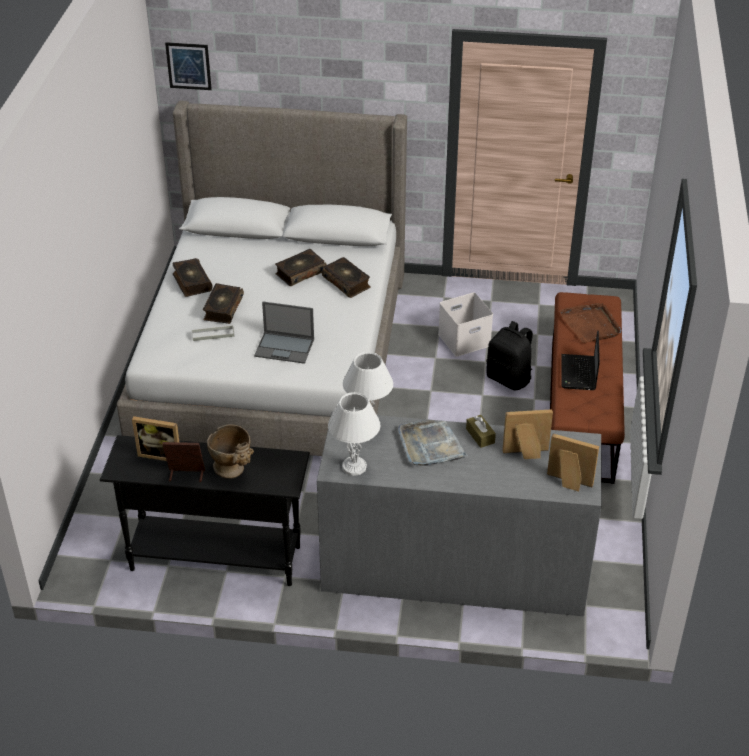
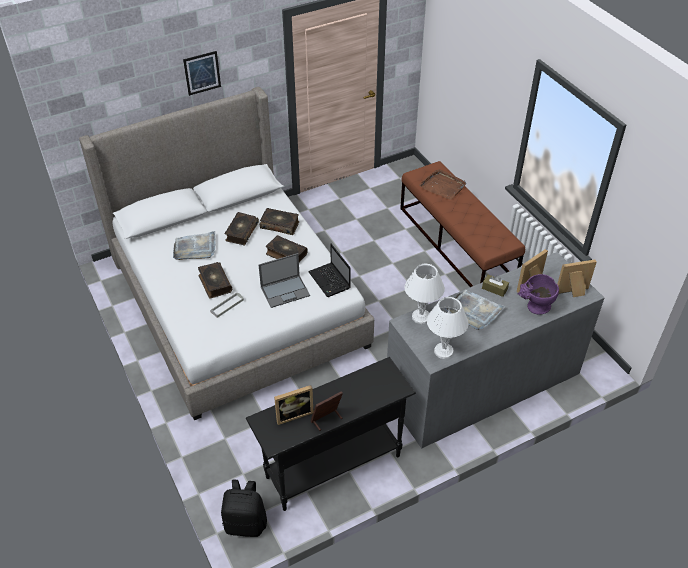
camera: 35 degrees left, 5 degrees up
(188, 66) = (80, 106): picture -> picture (202, 73)
(191, 282) = (170, 274): book -> book (286, 254)
(233, 471) = (355, 398): beige vase -> none
(239, 268) = (195, 248): none -> grey tray
(464, 340) = (348, 232): white storage box -> none
(503, 476) = (535, 308): none -> purple vase
(509, 378) = (398, 244): black backpack -> black backpack (246, 523)
(579, 374) = (467, 221): laptop -> laptop (330, 281)

